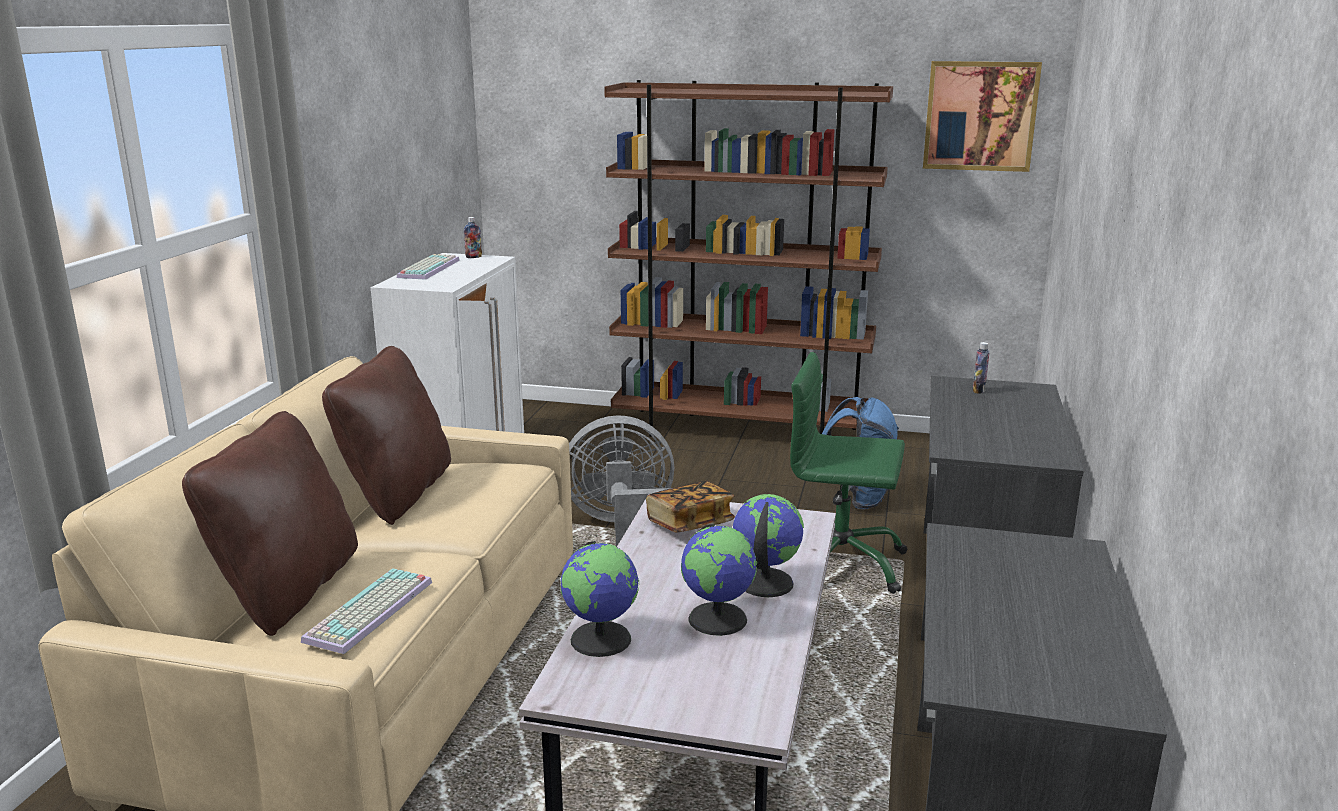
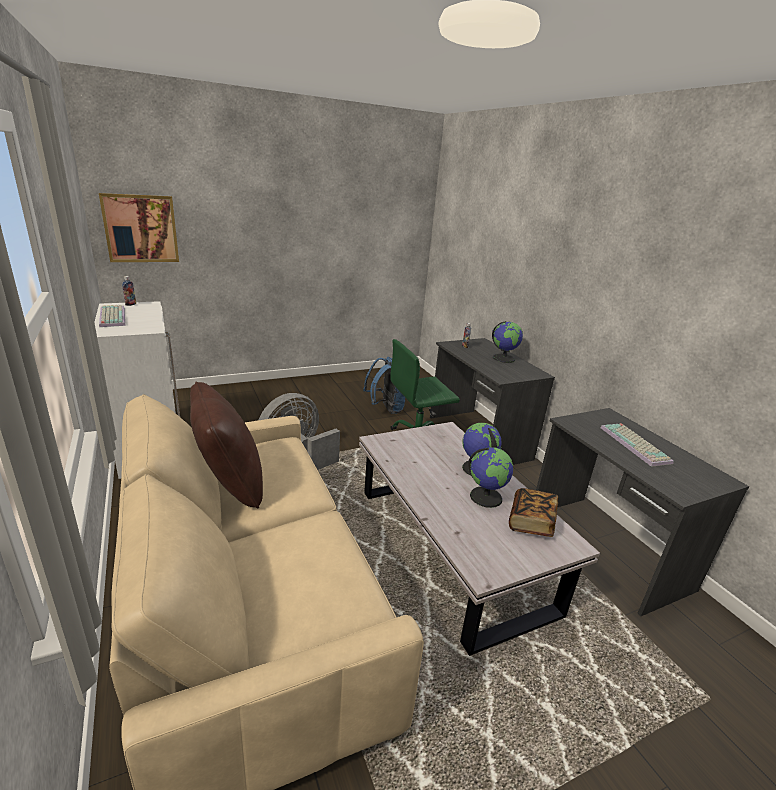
camera: 40 degrees left, 5 degrees up
(288, 591) = (256, 587): brown pillow -> none
(370, 612) = (343, 577): keyboard -> keyboard (636, 445)
(602, 639) = (456, 532): globe -> globe (503, 358)
(690, 523) = (402, 448): book -> book (531, 522)
(741, 431) = (294, 385): brown bookcase -> none
(980, 116) = (399, 207): picture -> picture (141, 228)

